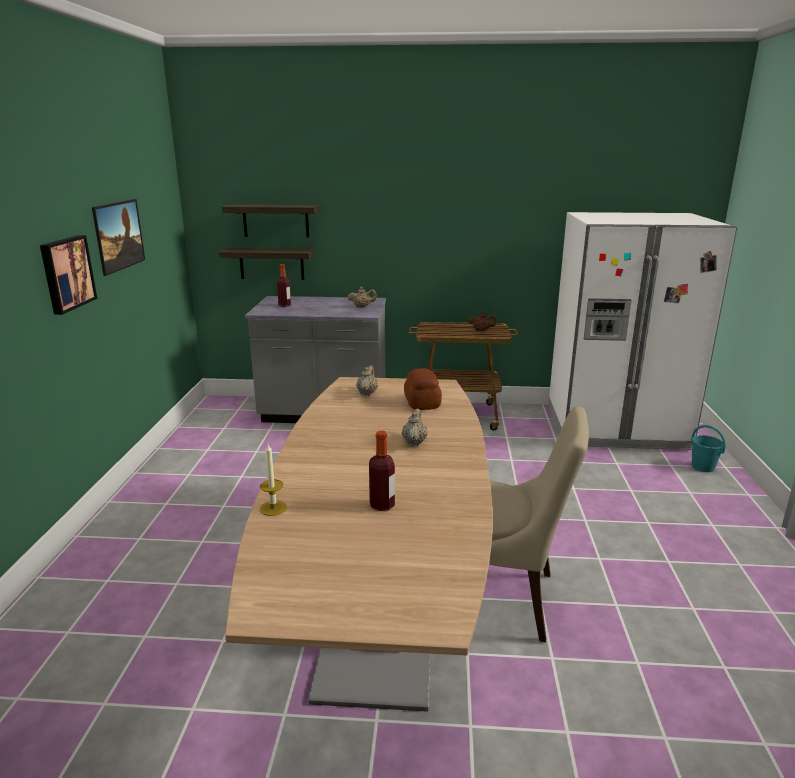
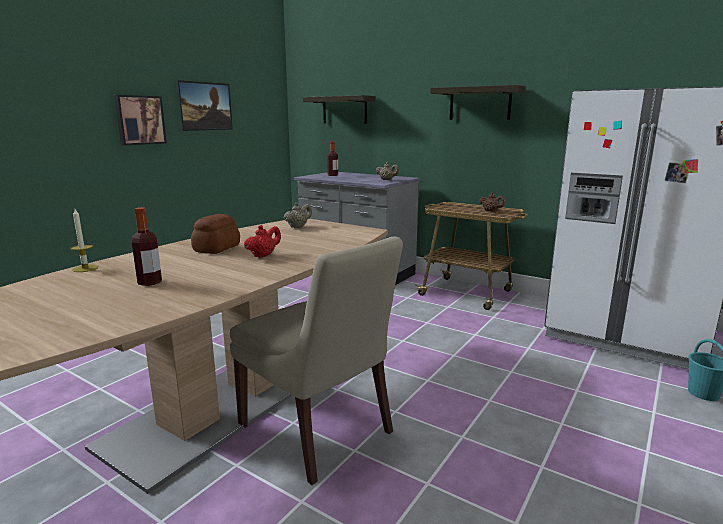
camera: 30 degrees right, 5 degrees down
(271, 263) = (340, 145): shelf -> shelf (480, 103)
(414, 442) = (263, 256): beige teapot -> red teapot
(422, 402) = (327, 237): bread -> bread (217, 248)

